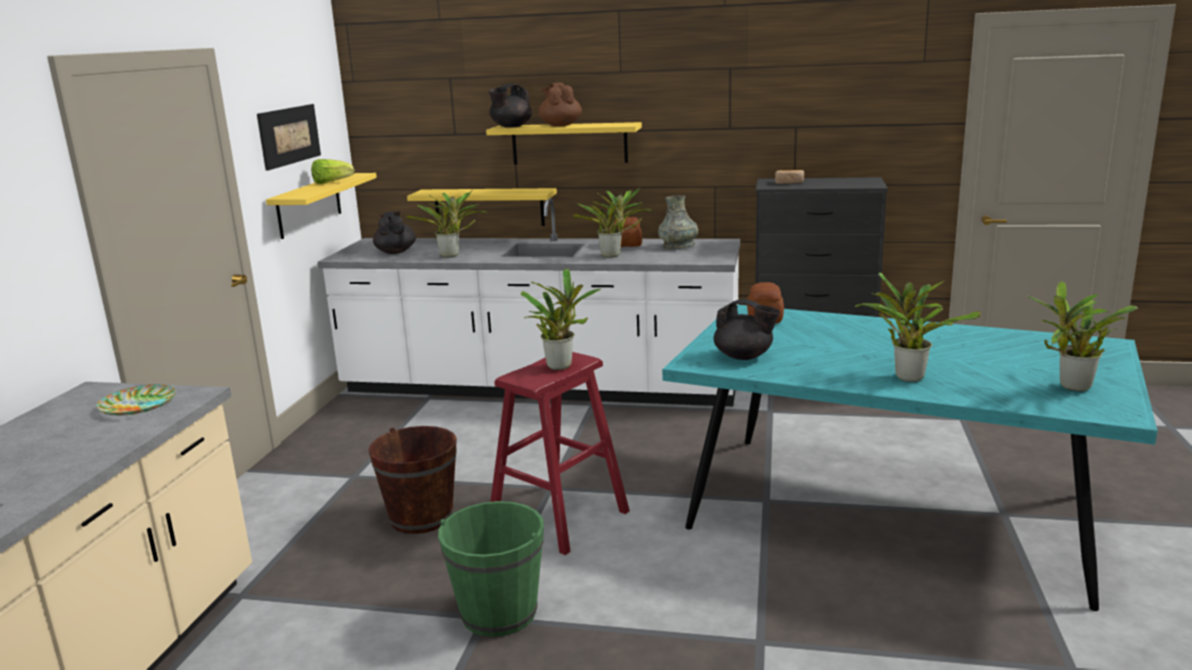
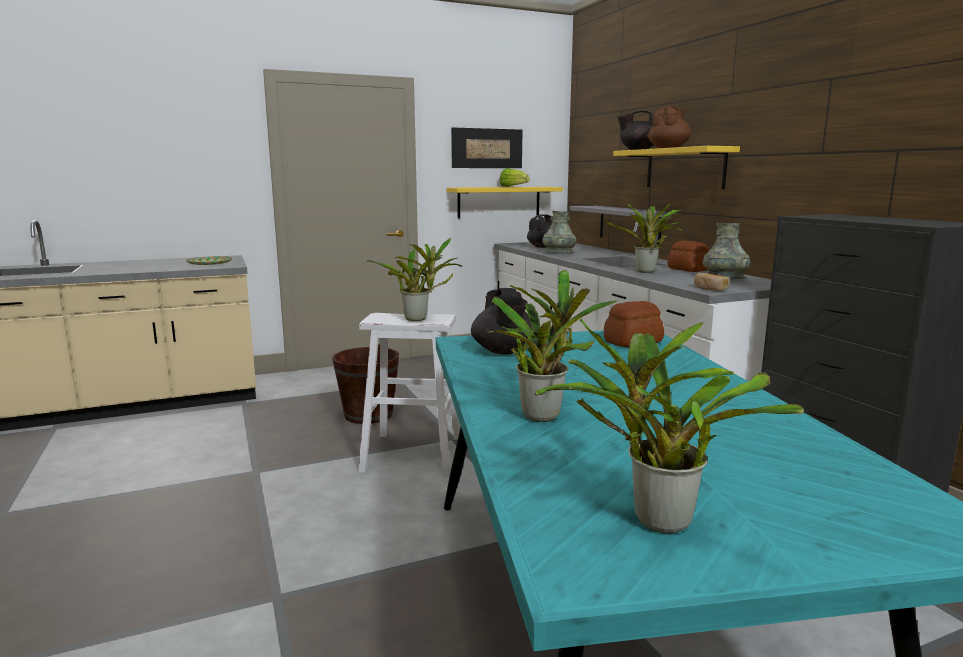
camera: 55 degrees right, 5 degrees down
(452, 256) = (558, 253): potted plant -> grey vase
(489, 207) = (629, 225): yellow shelf -> grey shelf
(499, 613) = (264, 474): green bucket -> none
(559, 516) = (413, 454): red stool -> white stool
(789, 183) = (842, 216): bread -> bread (710, 289)

